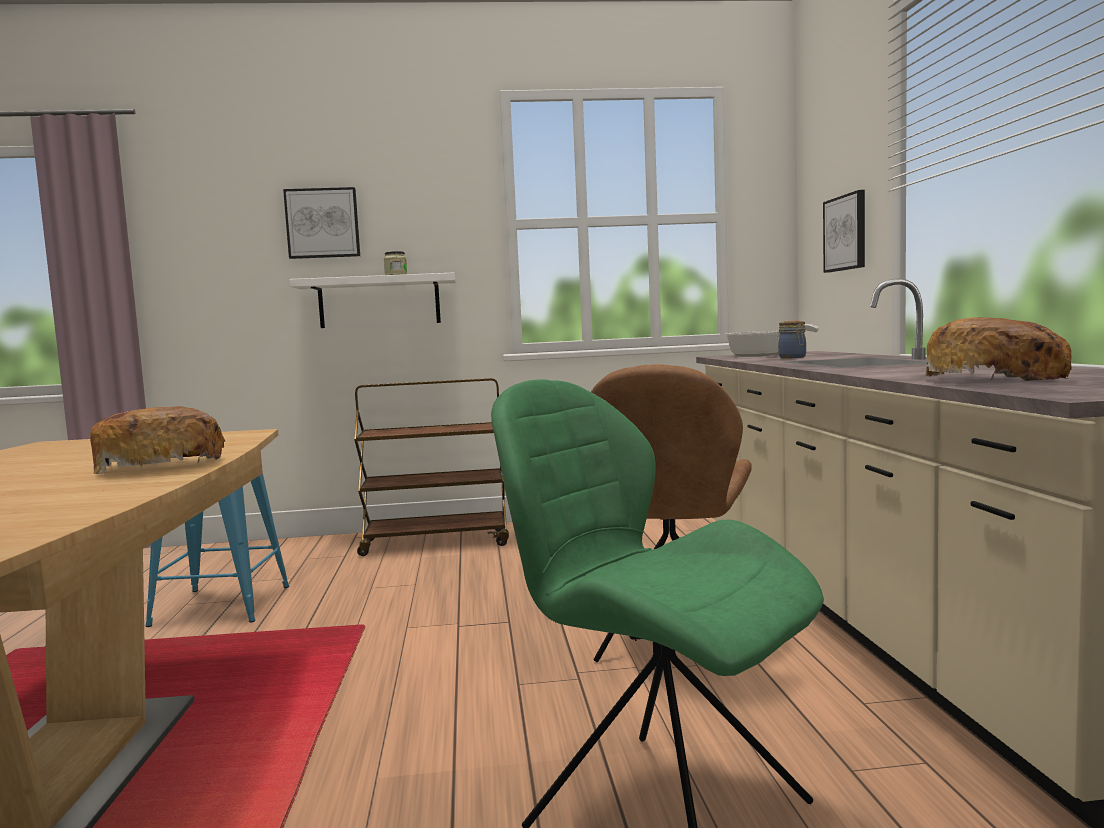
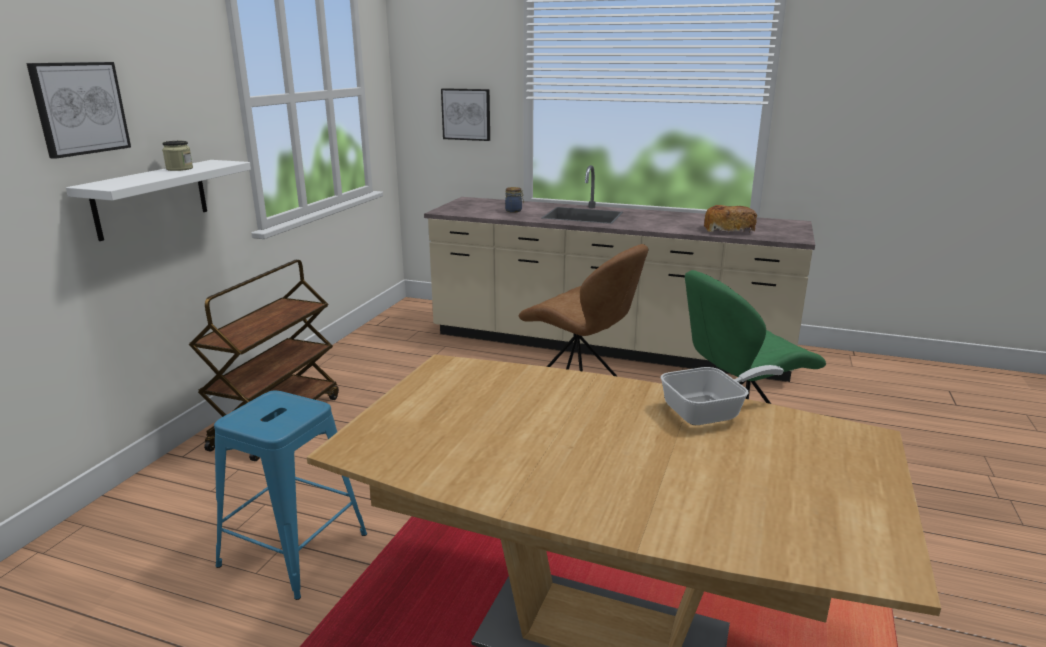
camera: 65 degrees left, 15 degrees up
(158, 465) = (599, 395): bread -> none
(763, 355) = (475, 209): frying pan -> frying pan (711, 412)

